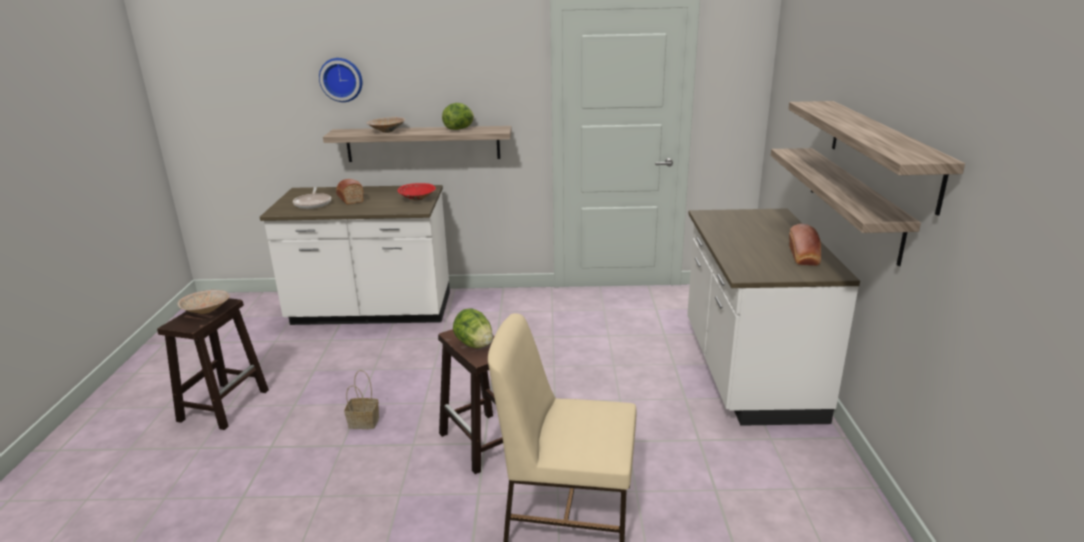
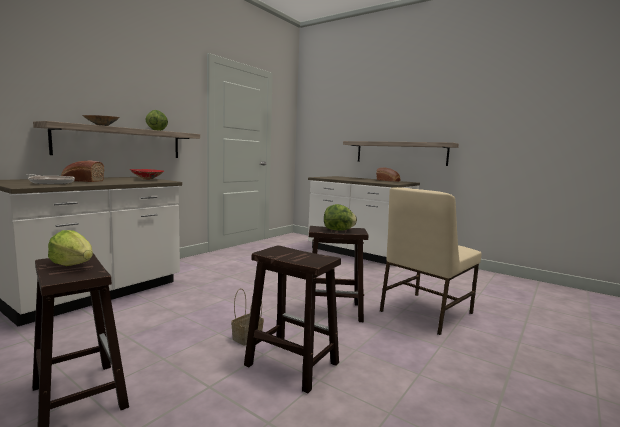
camera: 55 degrees left, 15 degrees down
(207, 311) = (73, 265): beige bowl -> lettuce
(336, 468) = (290, 364): none -> brown stool
(341, 79) = (47, 75): wall clock -> none
(882, 151) = (420, 125): shelf -> none

